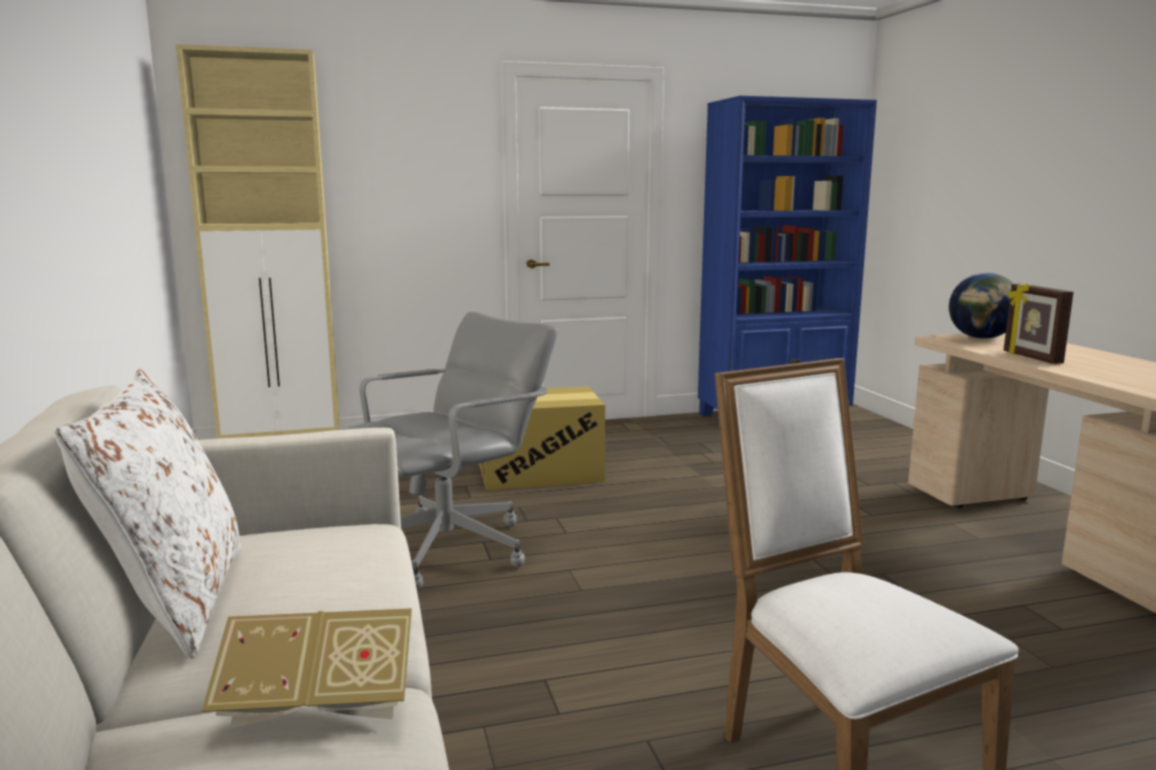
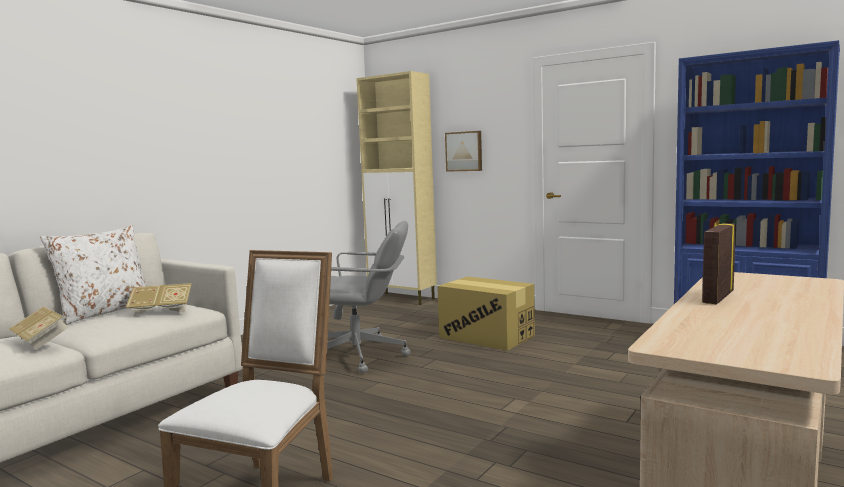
camera: 50 degrees right, 5 degrees down
(332, 553) = (161, 311): none -> book
(385, 196) = (464, 151): none -> picture
(981, 338) = (765, 279): globe -> none

